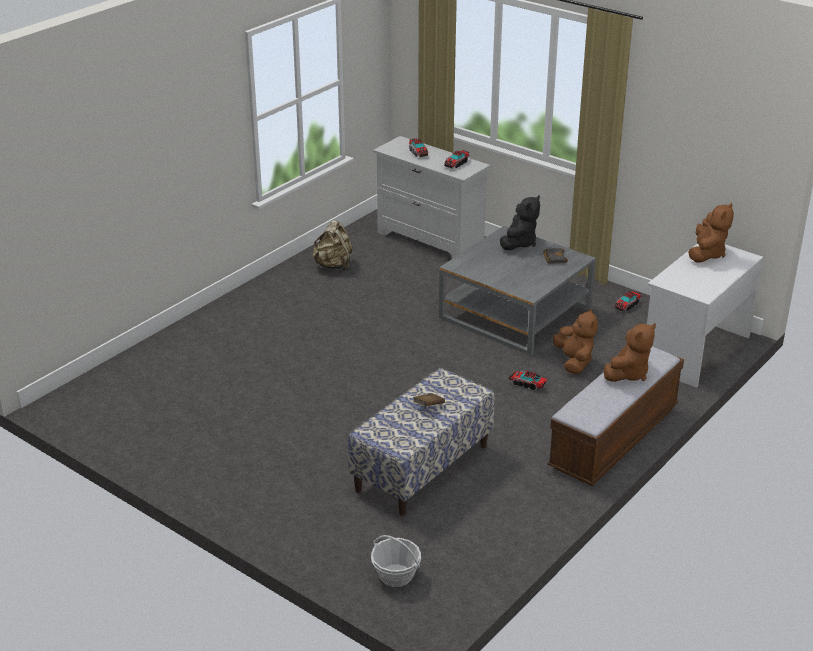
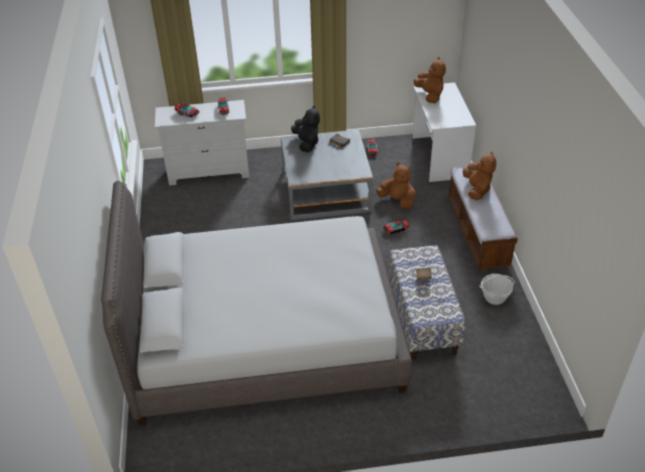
camera: 45 degrees left, 10 degrees up
(264, 389) = (265, 336): none -> grey bed
(334, 266) = (176, 224): beige backpack -> none
(396, 575) = (505, 392): basket -> basket (494, 297)

